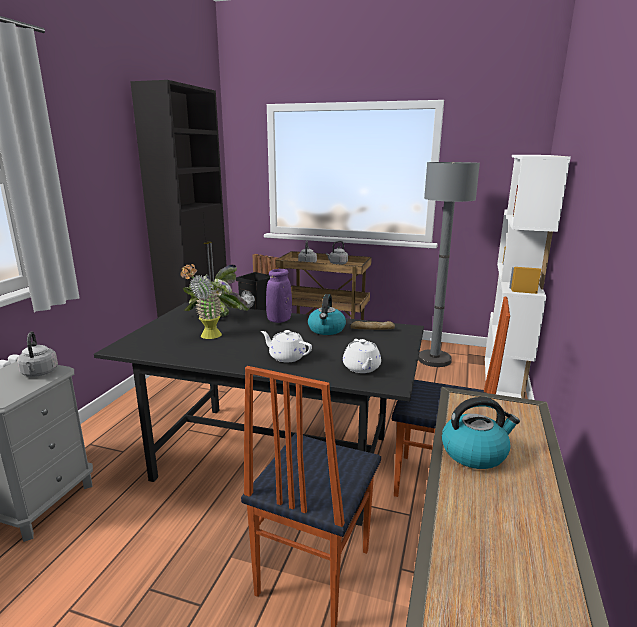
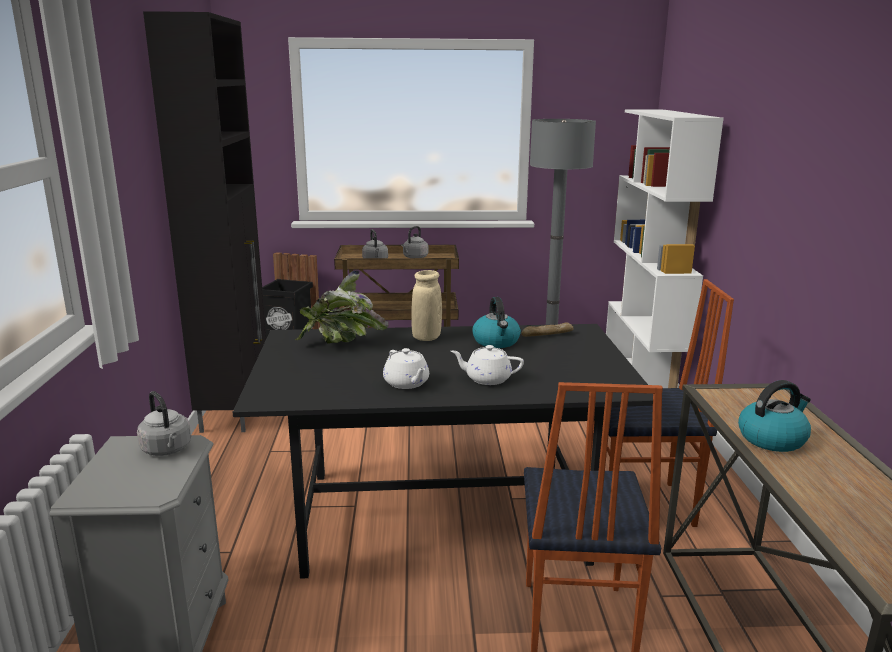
camera: 20 degrees left, 0 degrees up
(206, 336) = (358, 369): potted plant -> none
(279, 320) = (426, 338): purple vase -> beige vase
(361, 368) = (582, 378): white teapot -> white teapot (406, 383)

